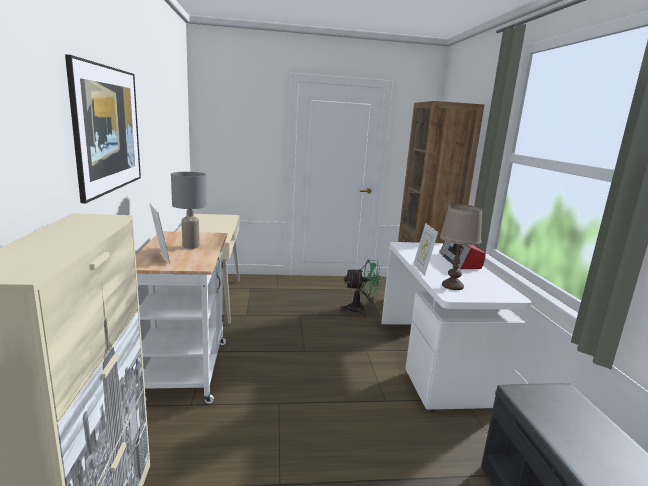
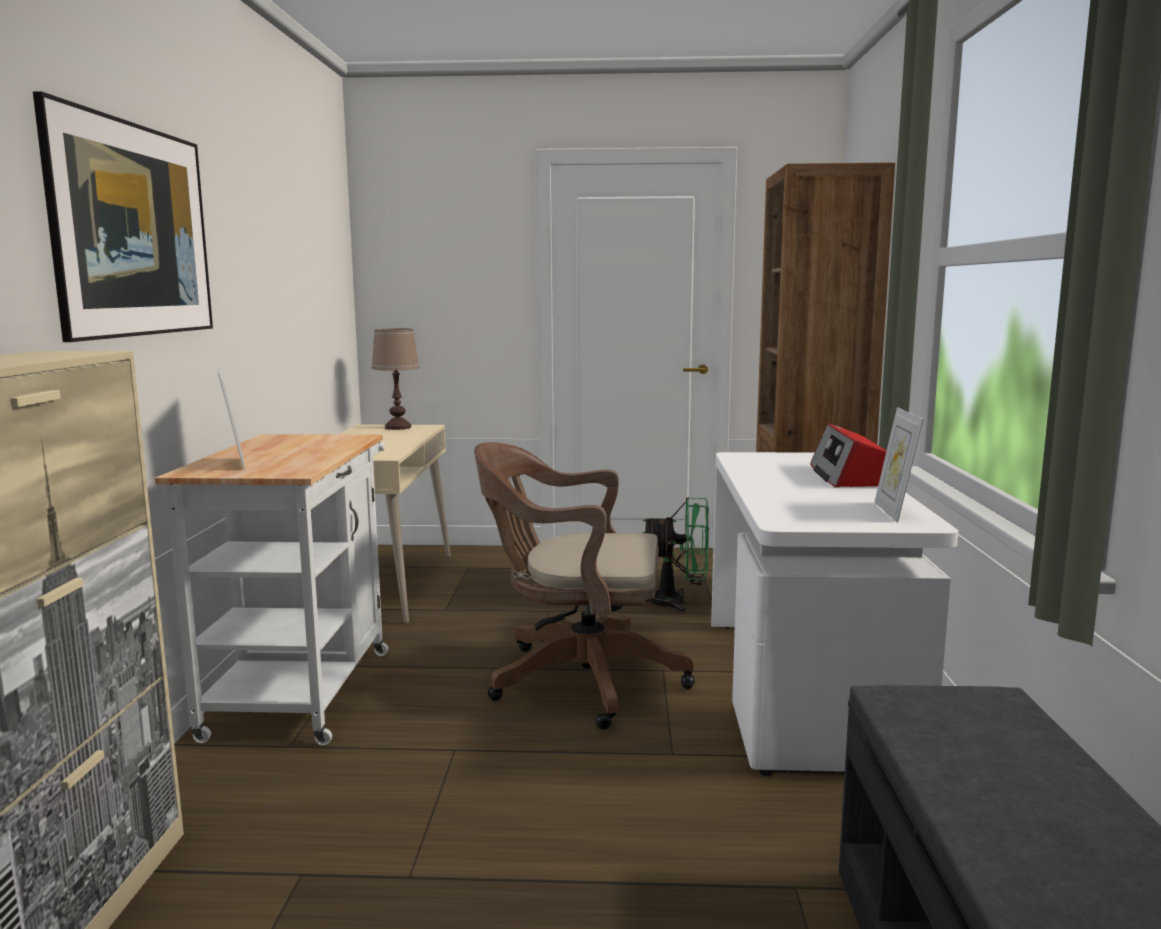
camera: 10 degrees right, 5 degrees down
(191, 246) = (300, 450): grey table lamp -> none
(326, 357) = (576, 679): none -> brown office chair
(422, 269) = (752, 488): picture frame -> picture frame (894, 512)
(452, 286) = (797, 510): brown table lamp -> brown table lamp (397, 427)

